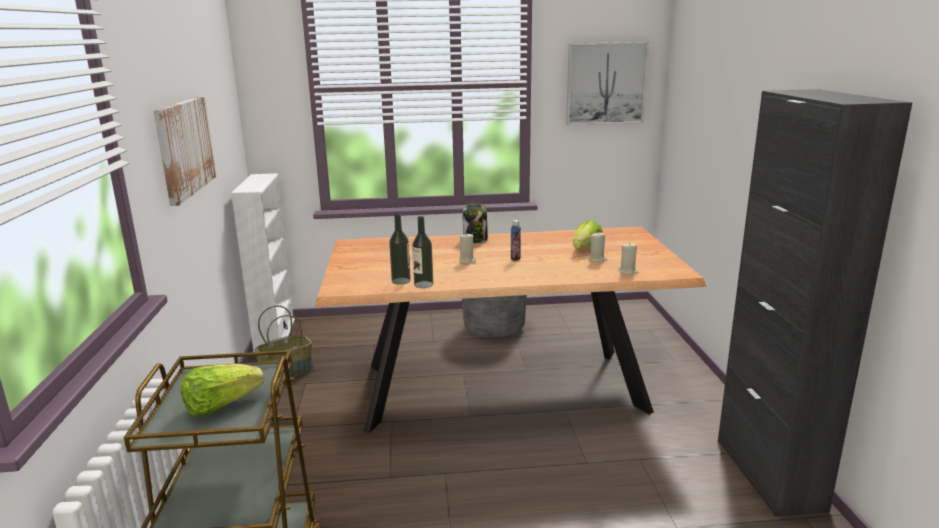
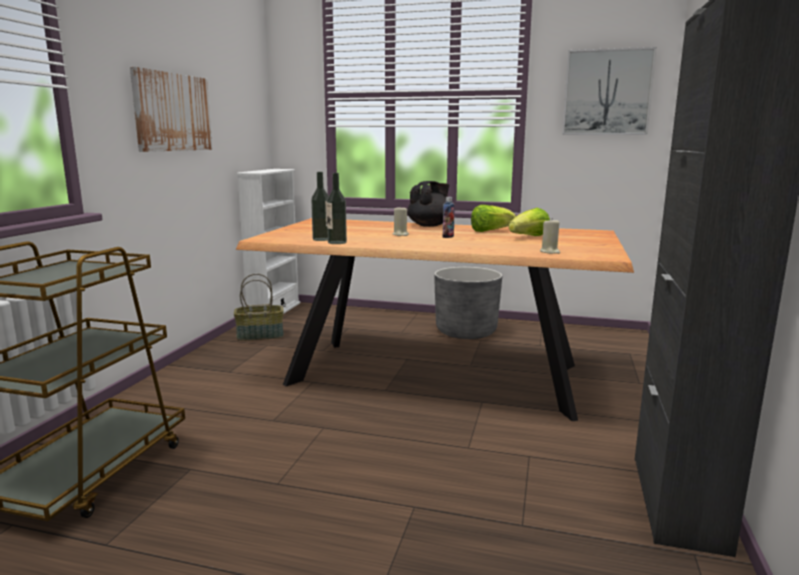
camera: 20 degrees right, 5 degrees down
(221, 406) = (53, 279): lettuce -> lettuce (490, 231)
(475, 239) = (430, 225): jar -> black teapot
(597, 260) = (529, 243): beige candle -> none

